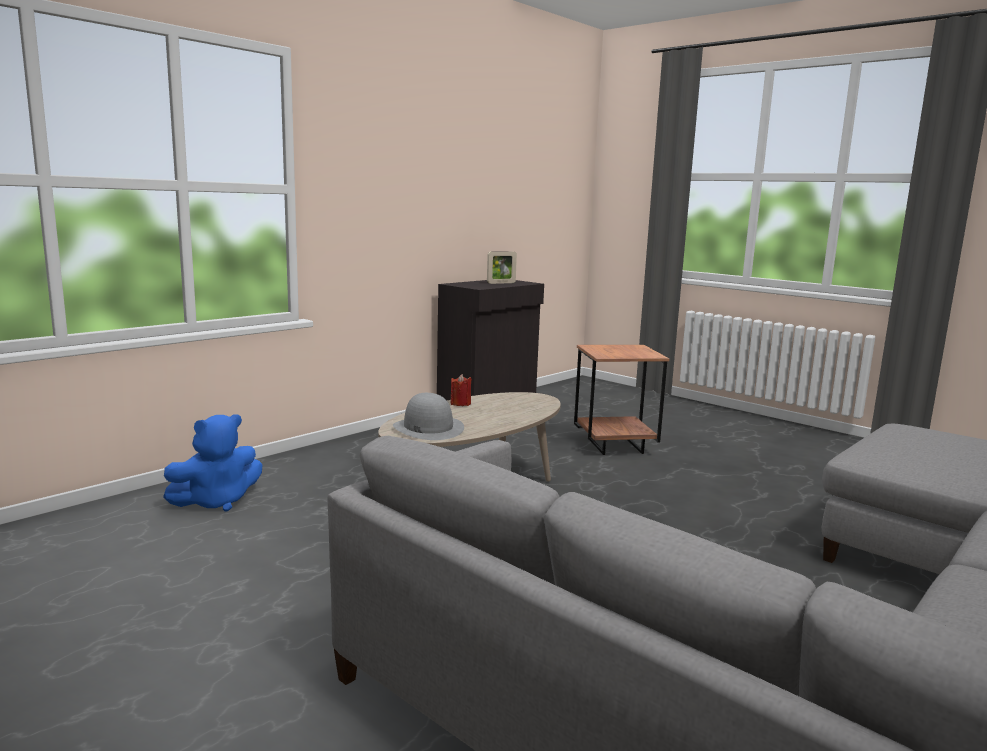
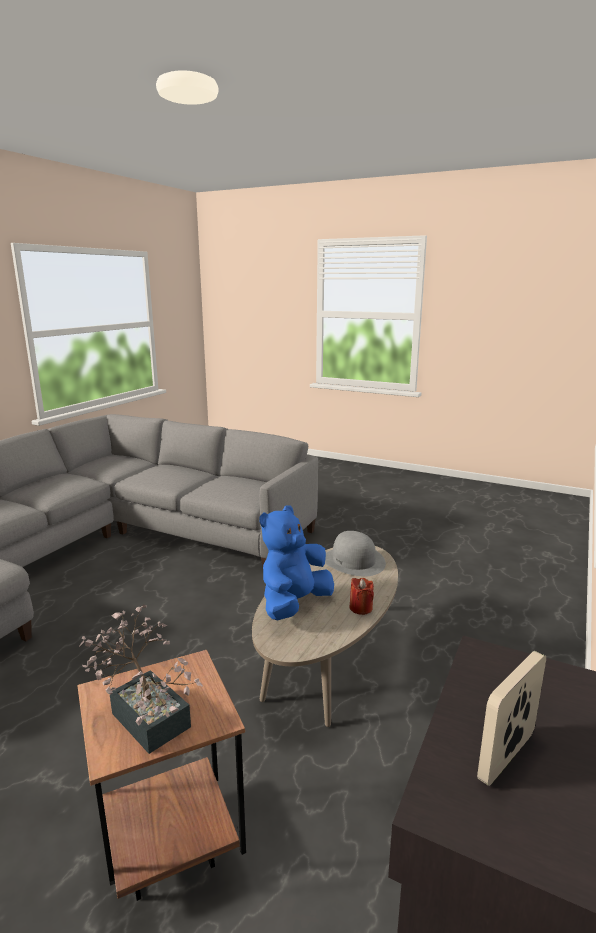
camera: 165 degrees right, 5 degrees up
(217, 501) = (511, 604): blue plush toy -> blue plush toy (294, 604)
(625, 349) = (146, 714): none -> potted plant

